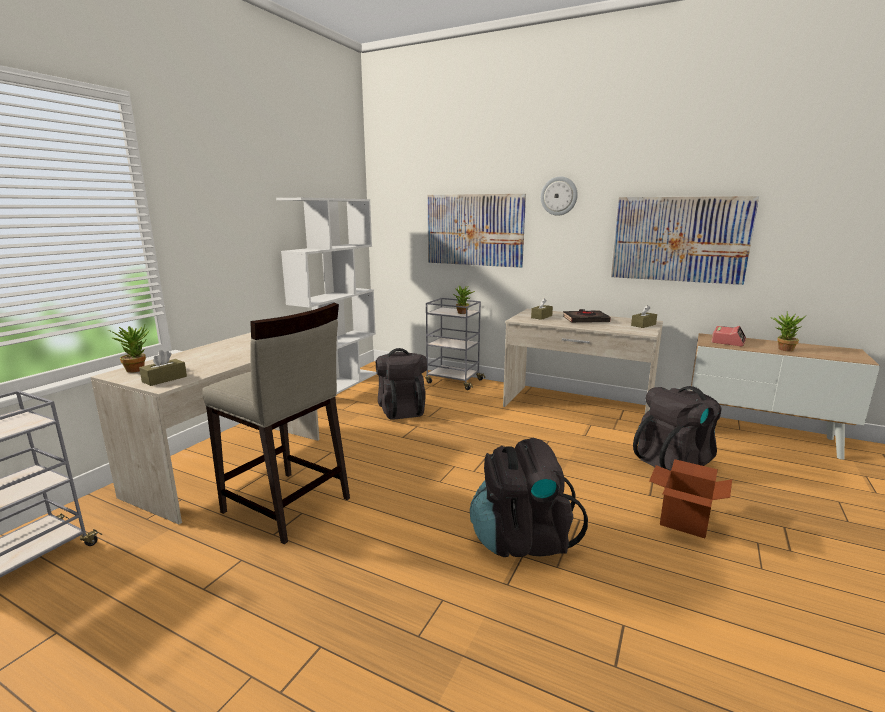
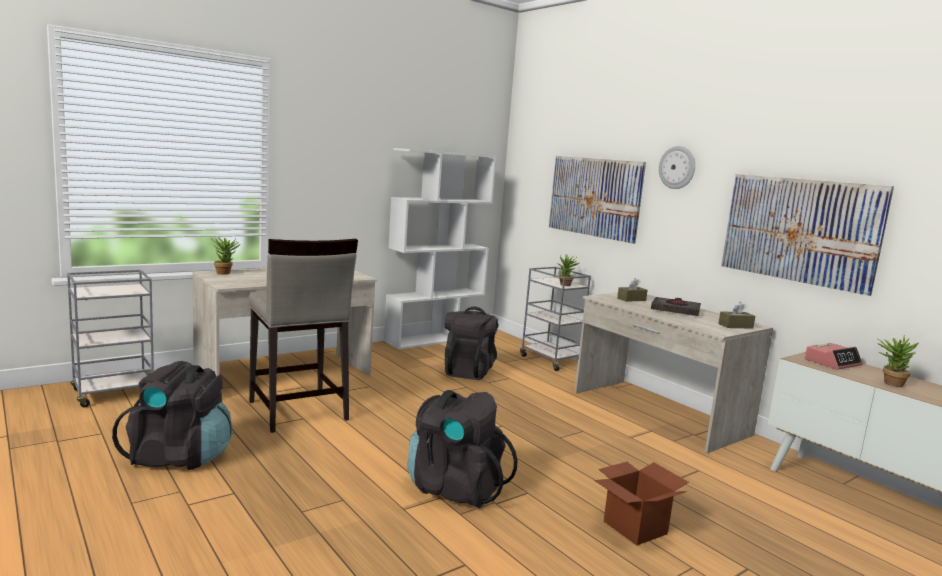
camera: 25 degrees right, 5 degrees down
(164, 379) = (233, 282): brown tissue box -> none
(674, 461) = (703, 484): black backpack -> black backpack (179, 457)

